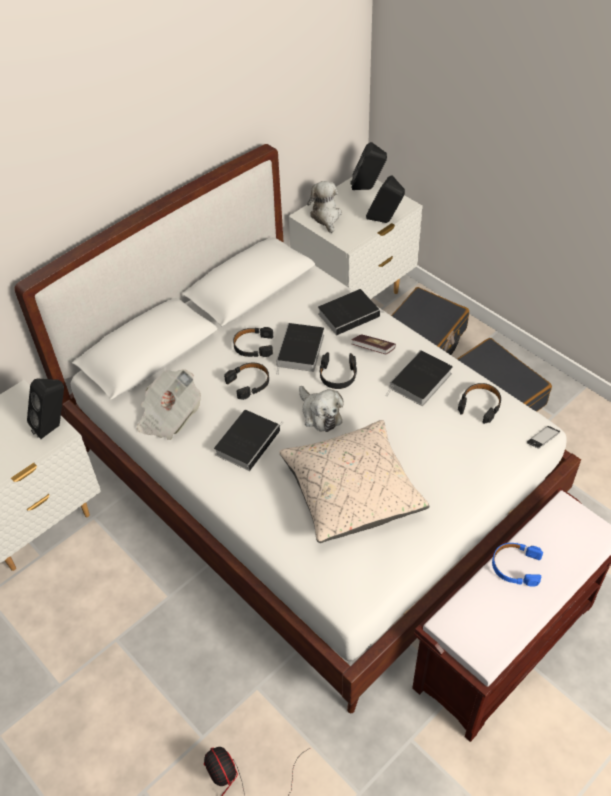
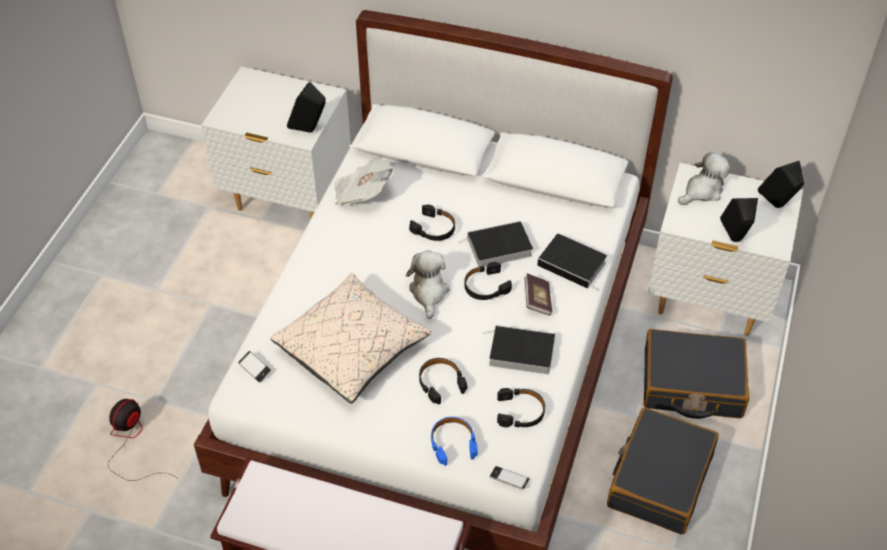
camera: 60 degrees right, 0 degrees up
(248, 441) = (367, 256): book -> none
(253, 346) = (481, 212): black headphones -> black headphones (440, 383)
(320, 414) = (428, 292): plush toy -> plush toy turned 150 degrees clockwise
(329, 576) = (255, 368): none -> phone
(515, 567) = (346, 510): blue headphones -> blue headphones (453, 443)

